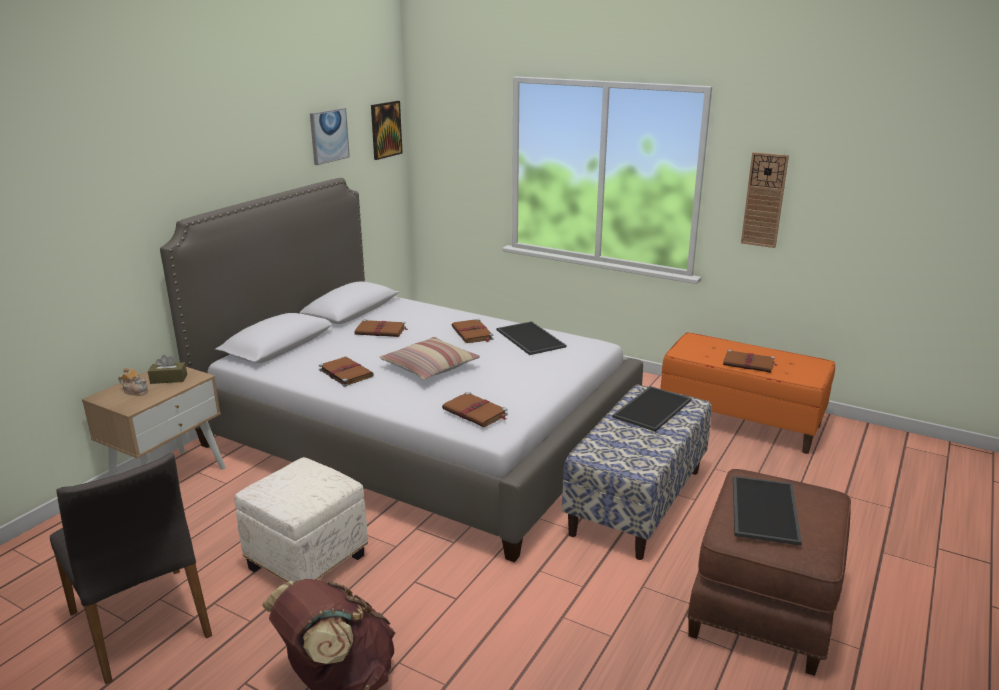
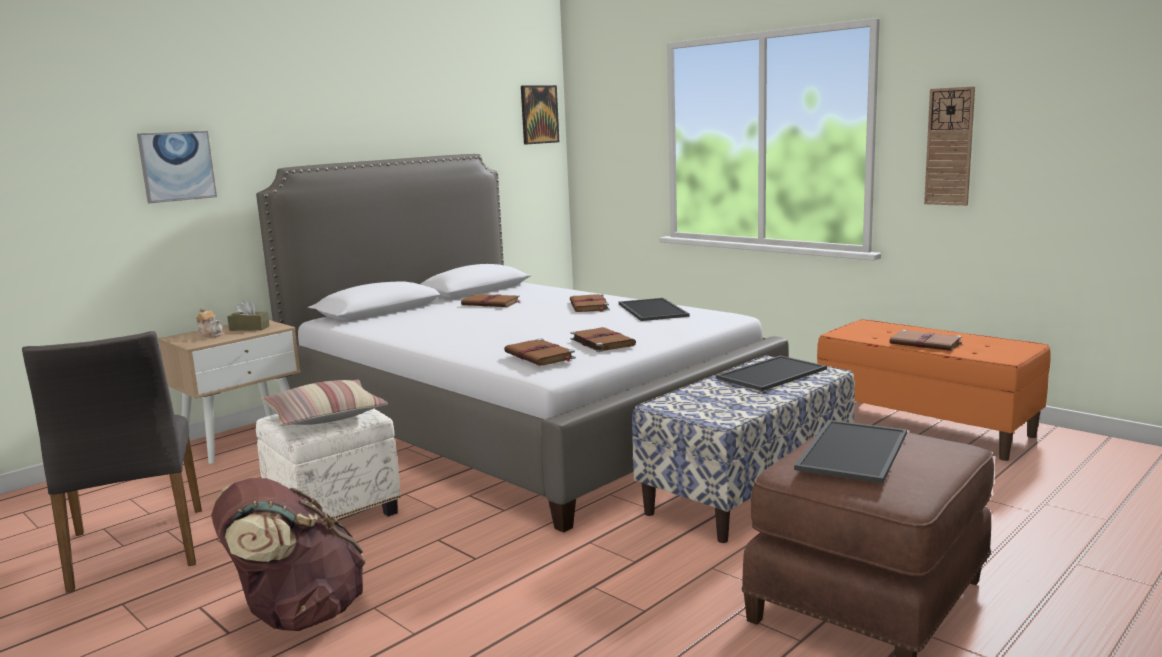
camera: 15 degrees right, 10 degrees down
(329, 136) = (467, 111): picture -> picture (177, 166)
(345, 373) = (427, 328): brown book -> brown book (601, 342)
(430, 367) = (520, 326): pillow -> pillow (324, 416)

